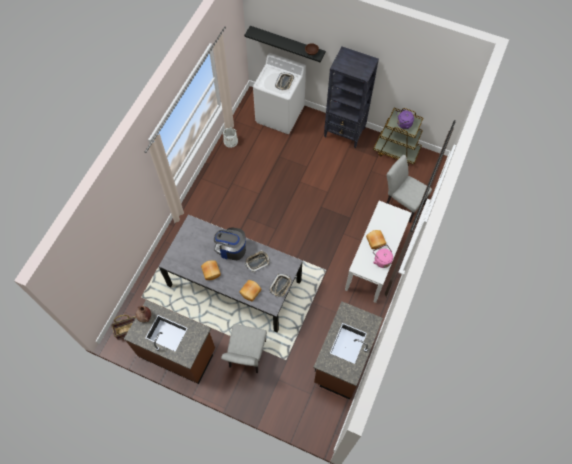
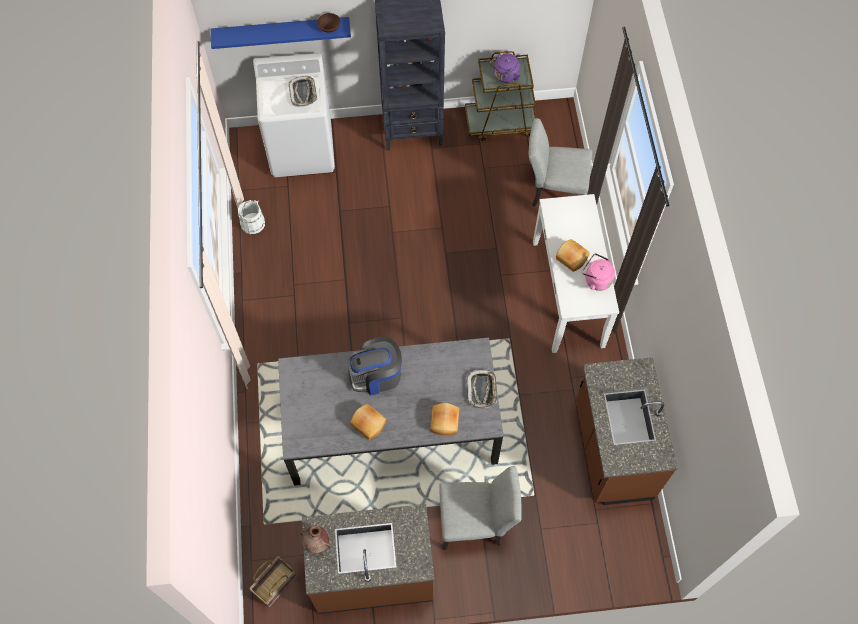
camera: 30 degrees left, 0 degrees up
(246, 357) = (476, 523): grey chair -> grey chair turned 75 degrees counterclockwise
(257, 262) = (426, 373): tray -> none
(287, 43) = (281, 31): black shelf -> blue shelf

